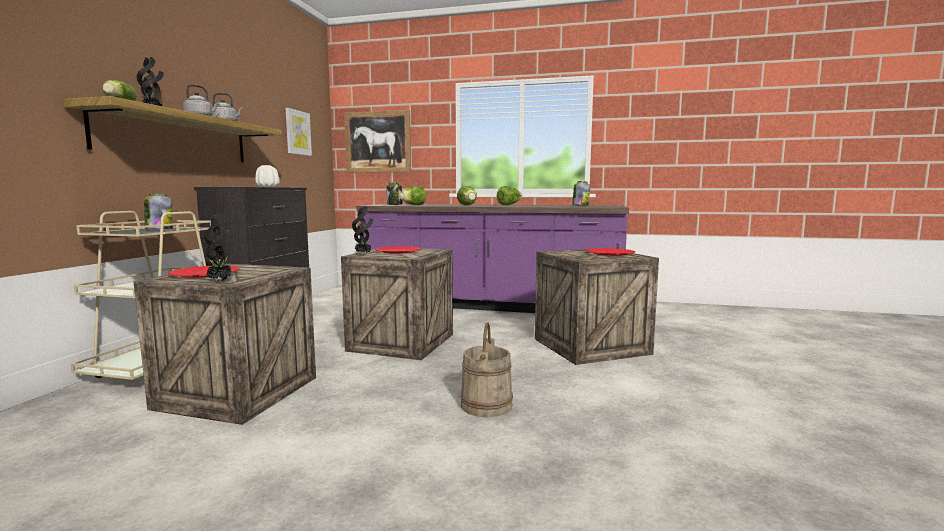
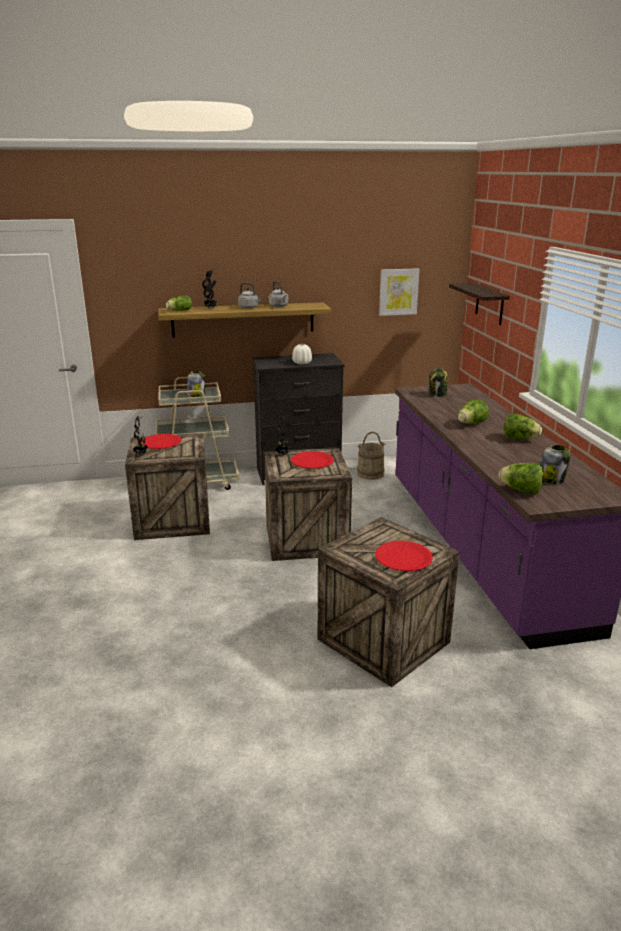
camera: 65 degrees right, 15 degrees up
(377, 142) = (489, 304): picture -> shelf
(413, 205) = (437, 403): lettuce -> lettuce (521, 491)
(486, 405) = (201, 612): beige bucket -> beige bucket (370, 473)

